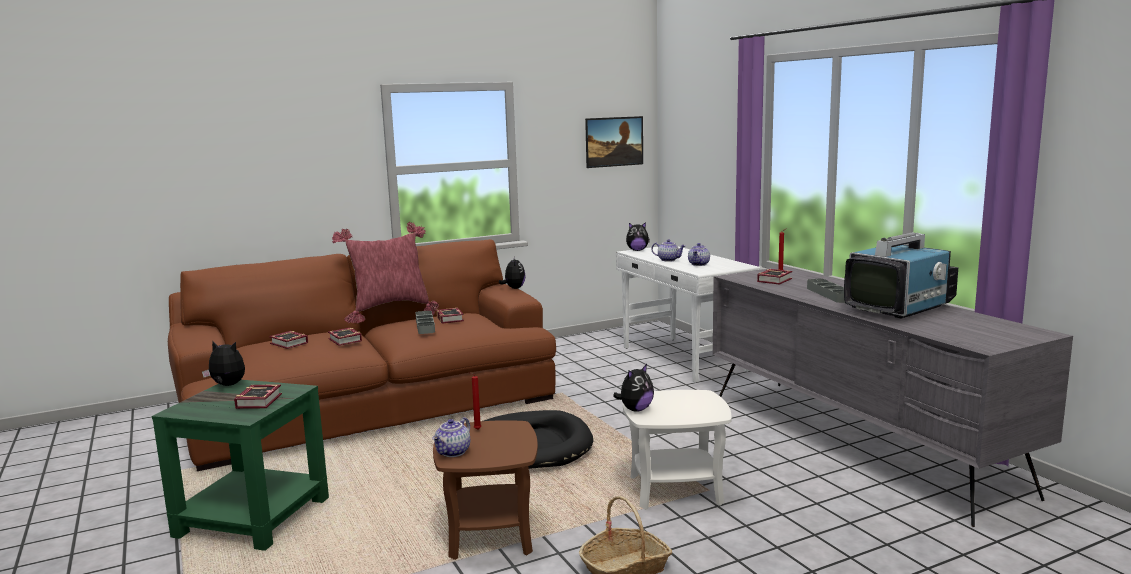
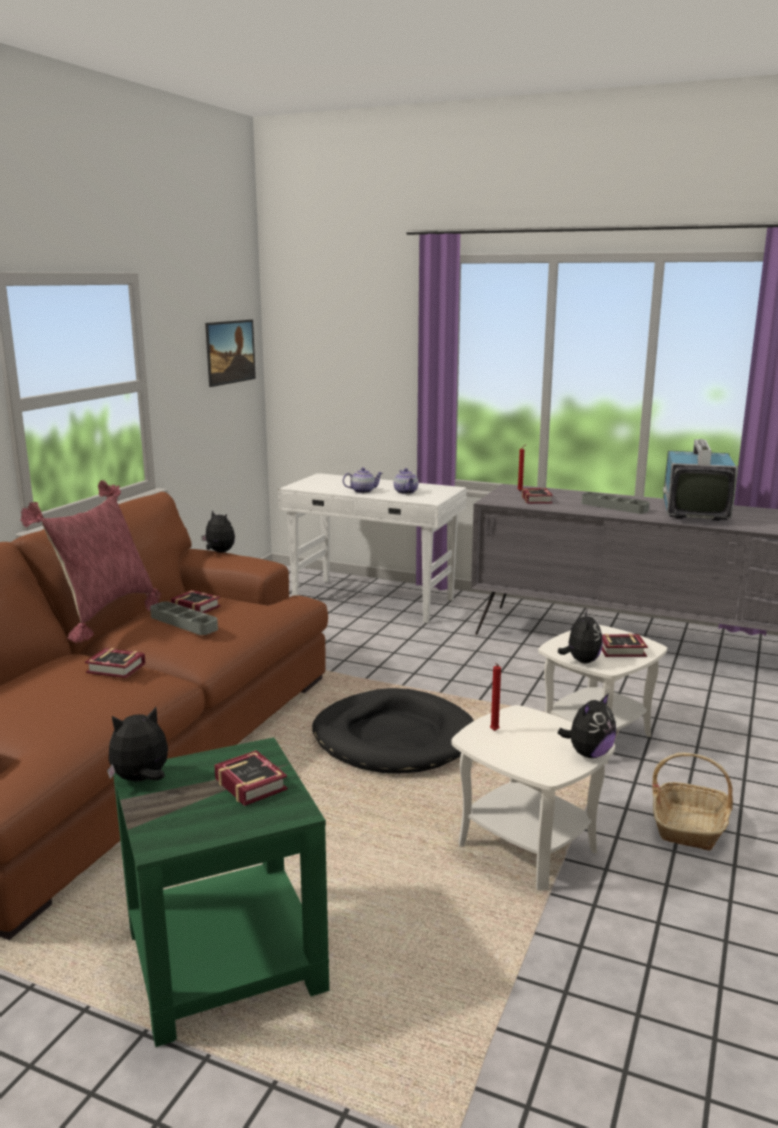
camera: 40 degrees left, 5 degrees up
(289, 344) = (41, 695): book -> book (624, 651)
(453, 452) = (530, 764): teapot -> none
(490, 533) = (526, 847): brown side table -> white side table
(637, 250) = (300, 484): plush toy -> plush toy (588, 754)

